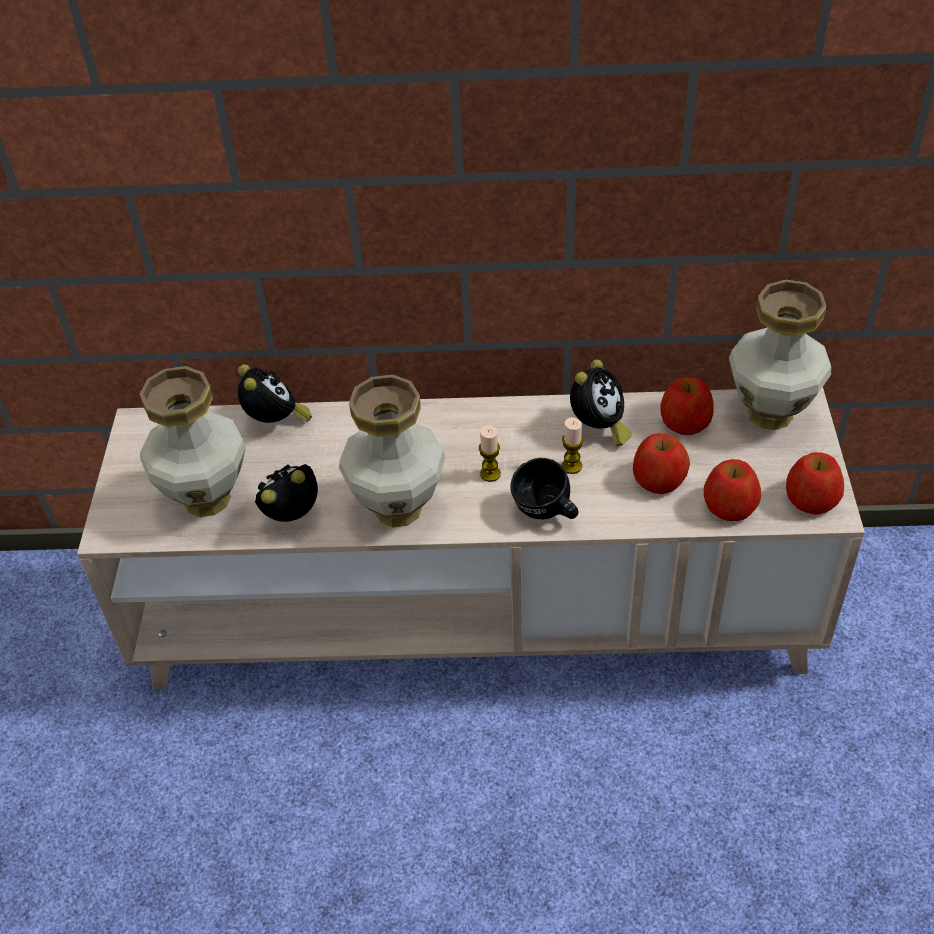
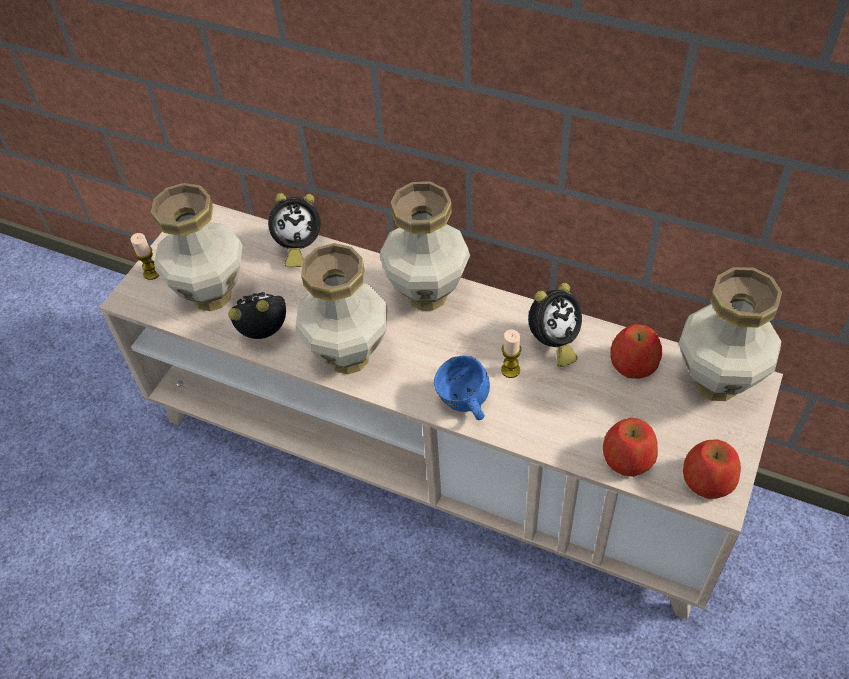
camera: 25 degrees right, 5 degrees up
(276, 422) = (297, 248): alarm clock -> alarm clock turned 75 degrees clockwise
(444, 424) = (427, 294): none -> vase
(490, 474) = (439, 353): candle -> candle (152, 273)
(545, 513) = (464, 405): black mug -> blue mug
(659, 479) = (579, 409): apple -> none

